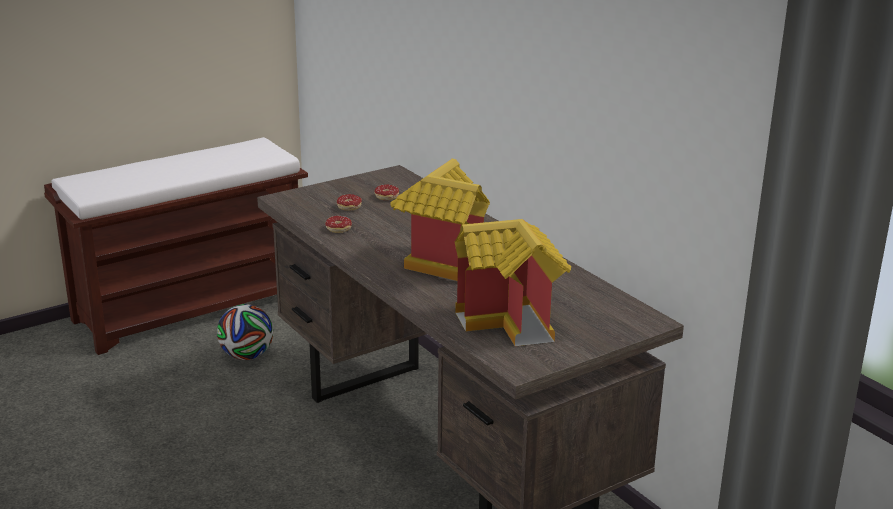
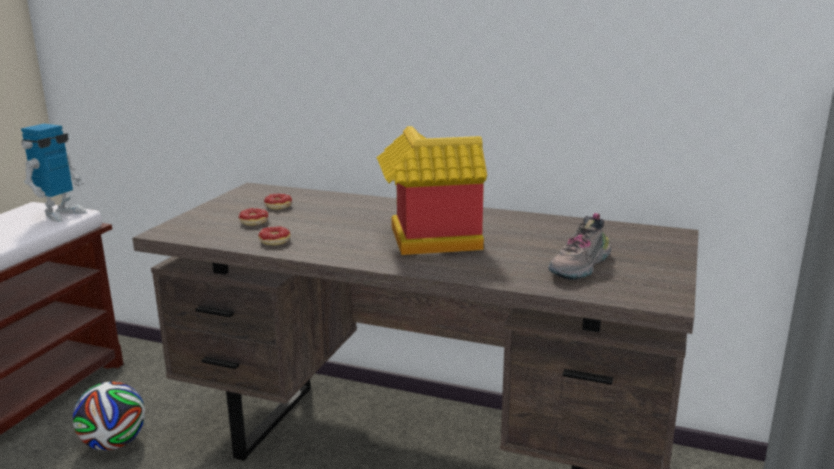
camera: 35 degrees left, 5 degrees down
(268, 156) = (60, 214): none -> toy robot
(513, 322) = (581, 267): toy house -> shoe

